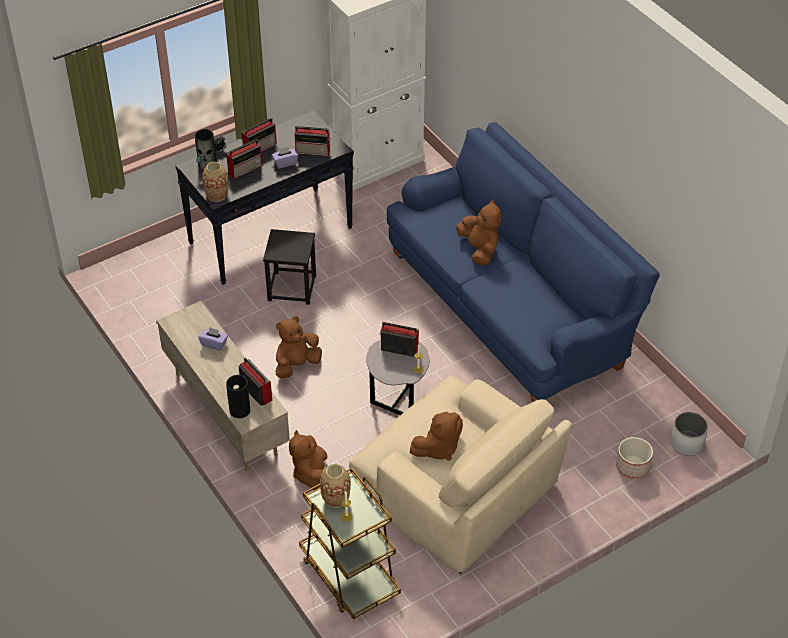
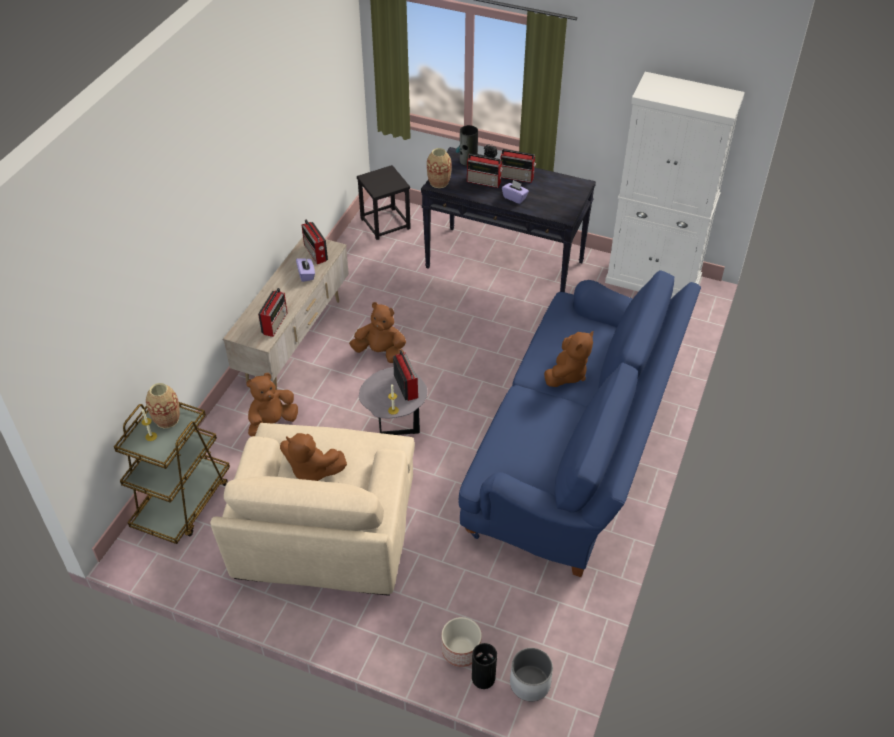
camera: 55 degrees right, 0 degrees up
(239, 410) = (248, 324): vase -> vase (483, 677)
(291, 288) = (460, 306): black stool -> black stool (385, 223)
(313, 151) = (546, 205): radio -> radio (315, 253)

